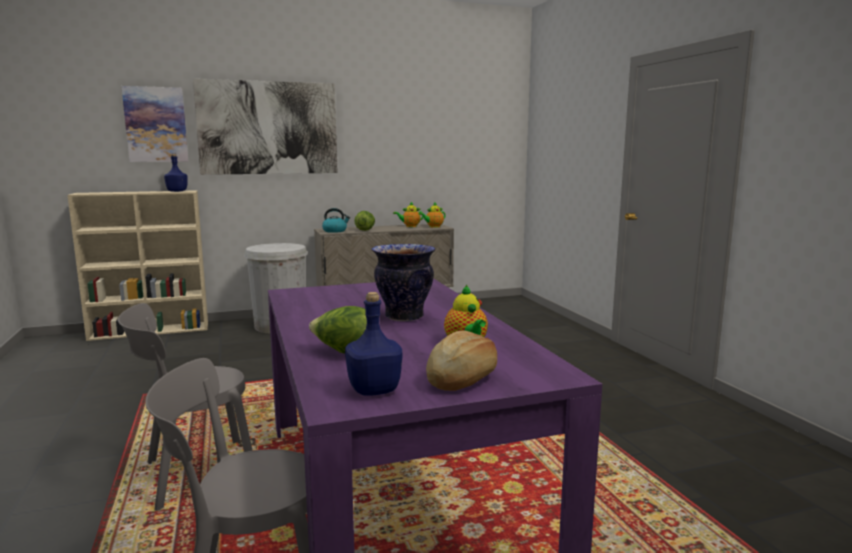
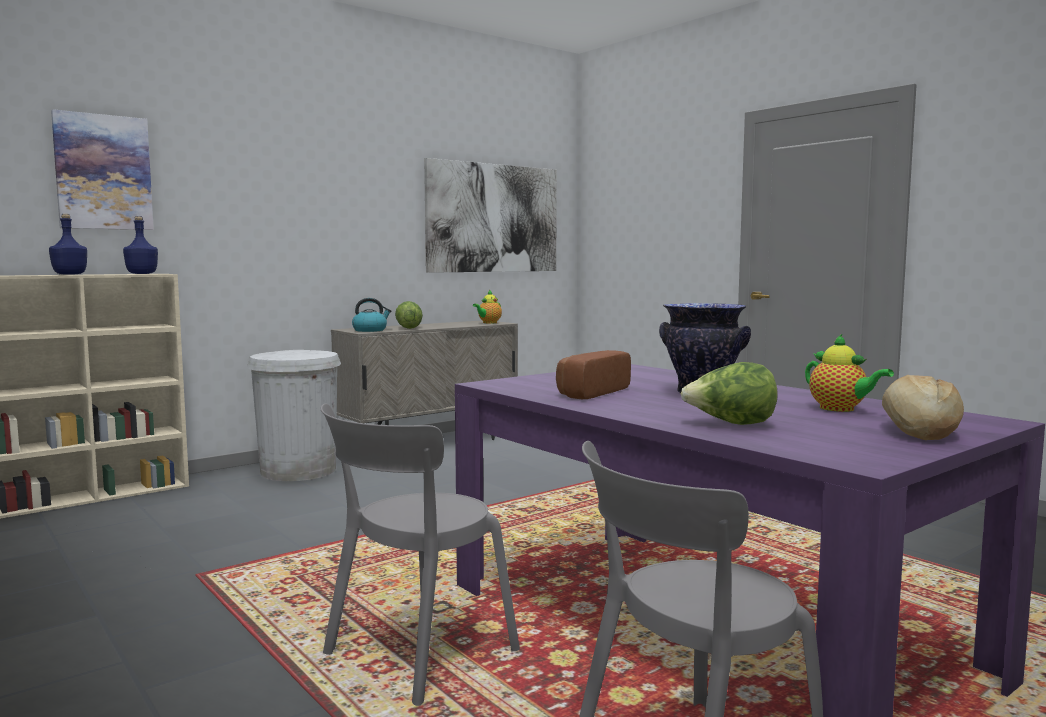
camera: 20 degrees left, 5 degrees down
(268, 128) = (268, 185): picture -> picture (493, 218)
(329, 307) = (589, 392): none -> bread
(373, 390) = (858, 447): blue bottle -> blue bottle (69, 274)
(410, 226) = (457, 323): teapot -> none

